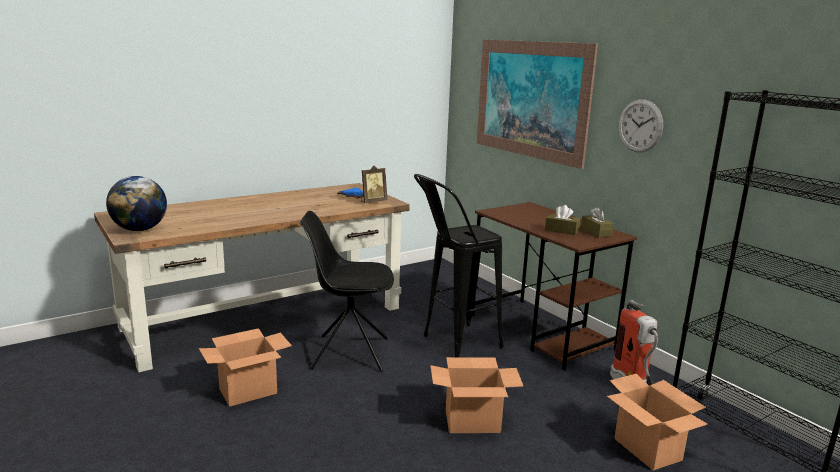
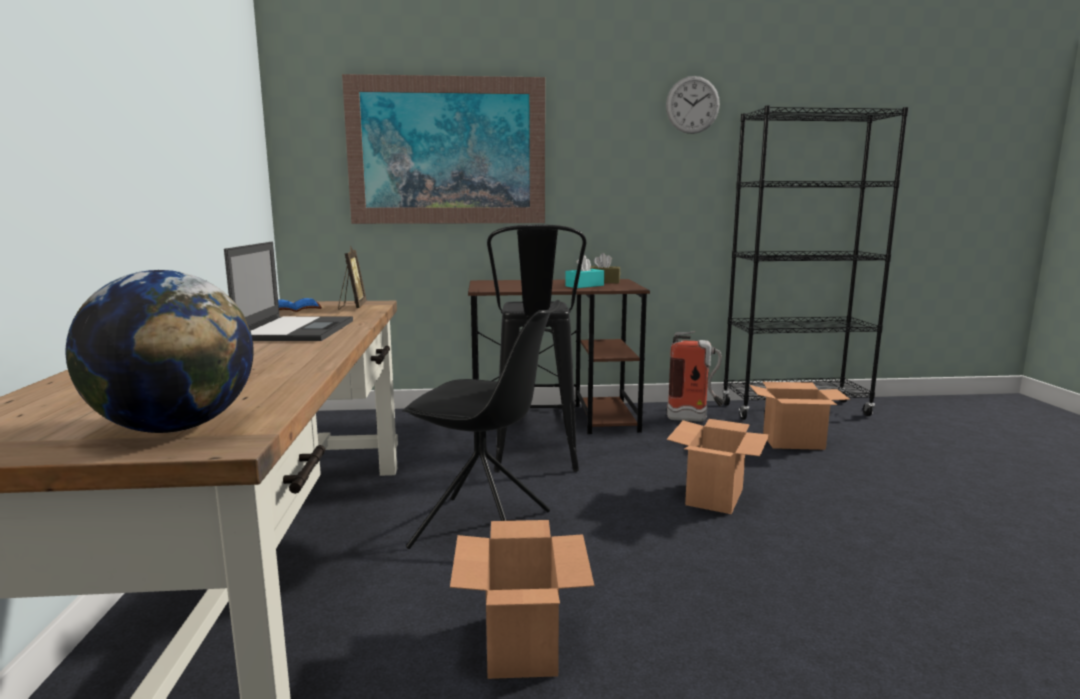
camera: 60 degrees left, 5 degrees down
(302, 207) = (297, 330): none -> laptop
(348, 353) = (485, 530): black chair -> black chair turned 105 degrees counterclockwise
(561, 230) = (584, 286): brown tissue box -> turquoise tissue box
(640, 126) = (612, 163): wall clock -> wall clock (692, 105)

